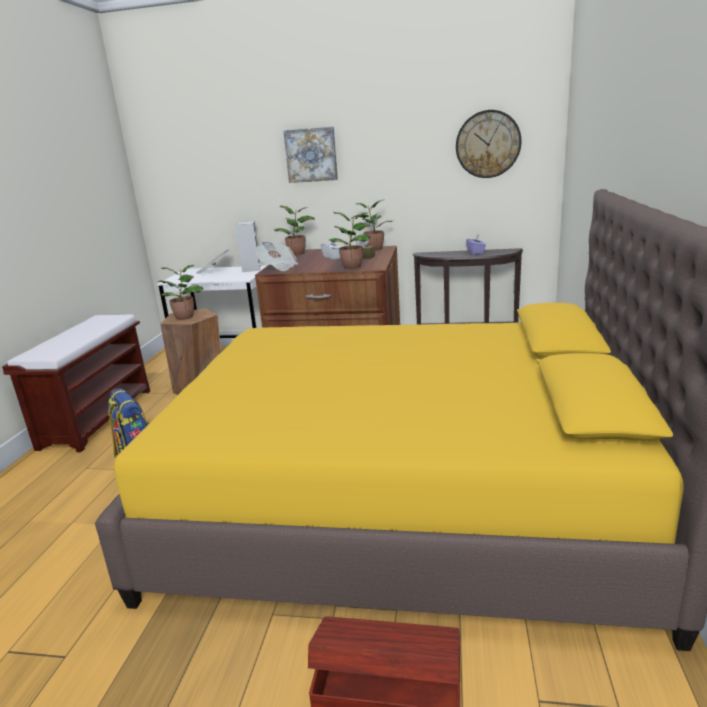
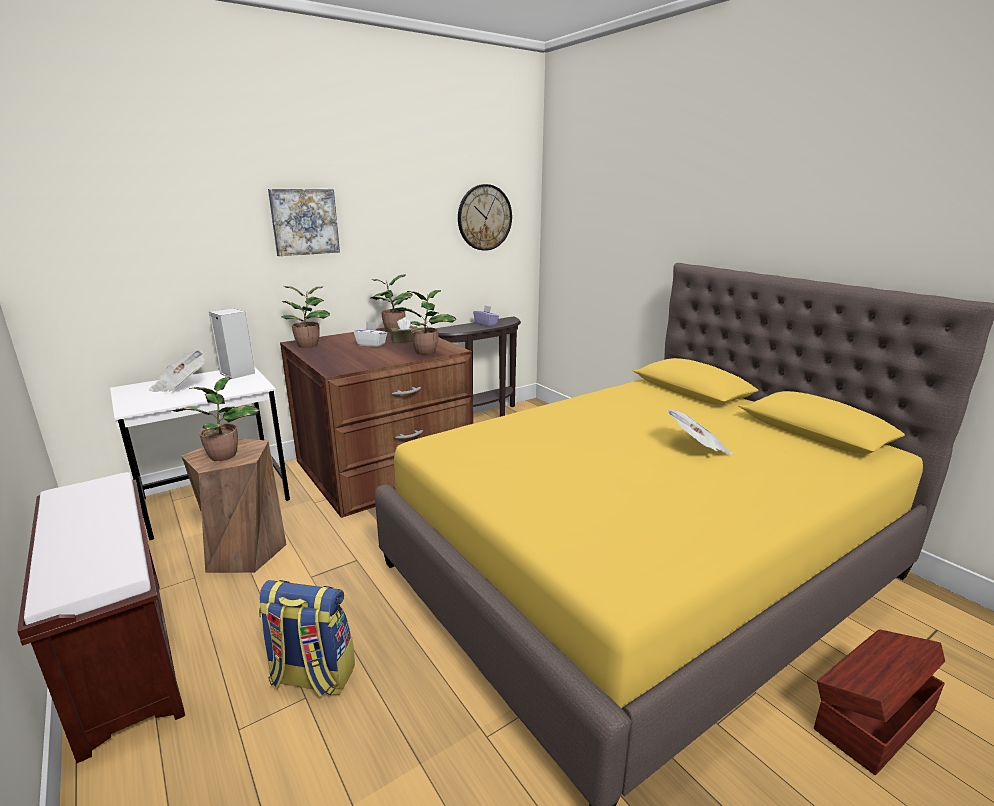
camera: 45 degrees left, 0 degrees up
(278, 267) = (331, 364): newspaper -> newspaper (697, 448)

